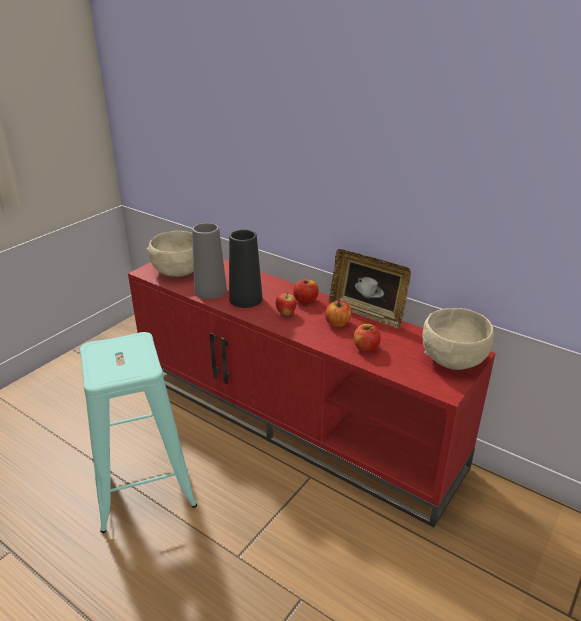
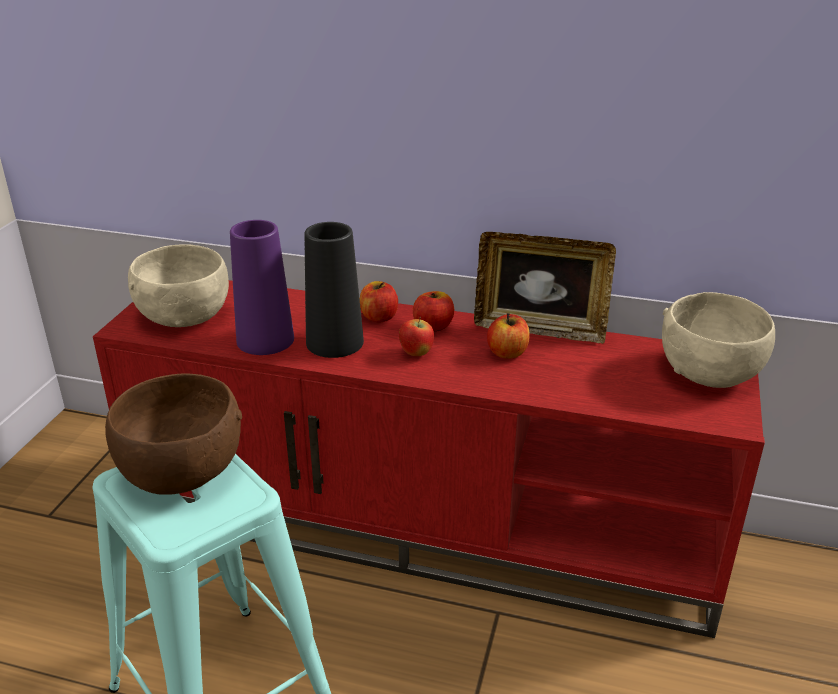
camera: 20 degrees left, 0 degrees up
(123, 350) = (182, 472): none -> brown bowl
(210, 291) = (265, 340): grey vase -> purple vase
(366, 348) = (576, 382): apple -> apple (379, 317)

